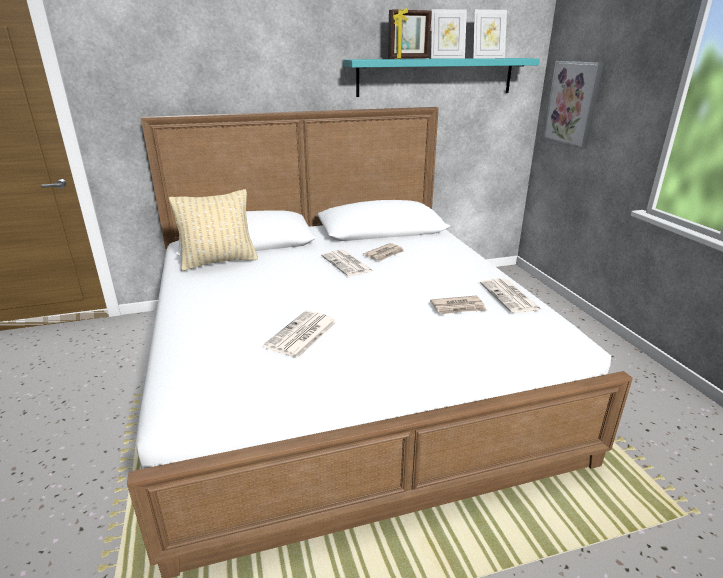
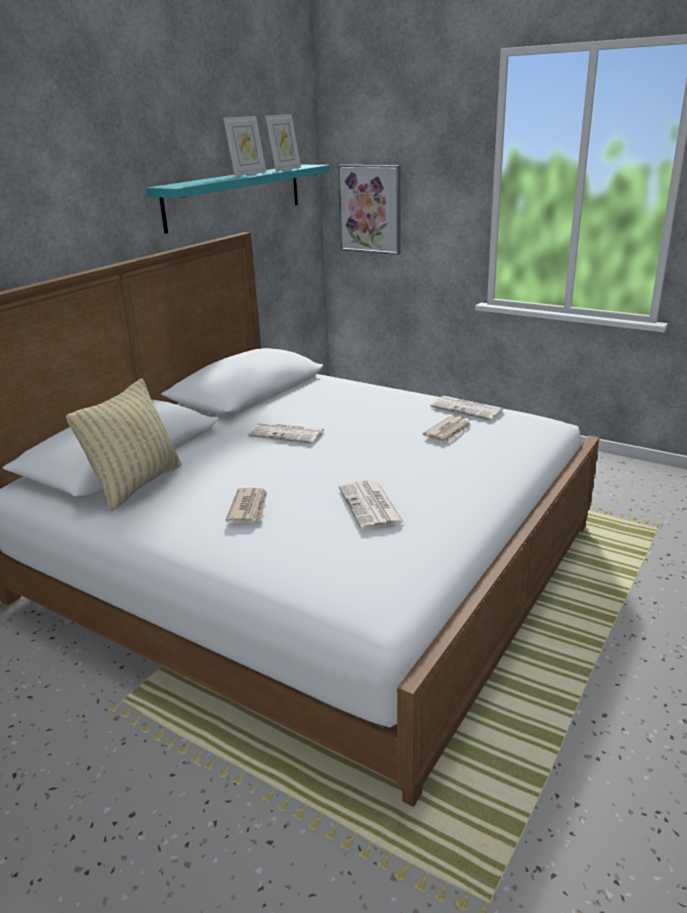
camera: 40 degrees left, 0 degrees up
(385, 254) = (305, 412): newspaper -> newspaper (249, 508)
(408, 58) = (219, 179): picture frame -> none

